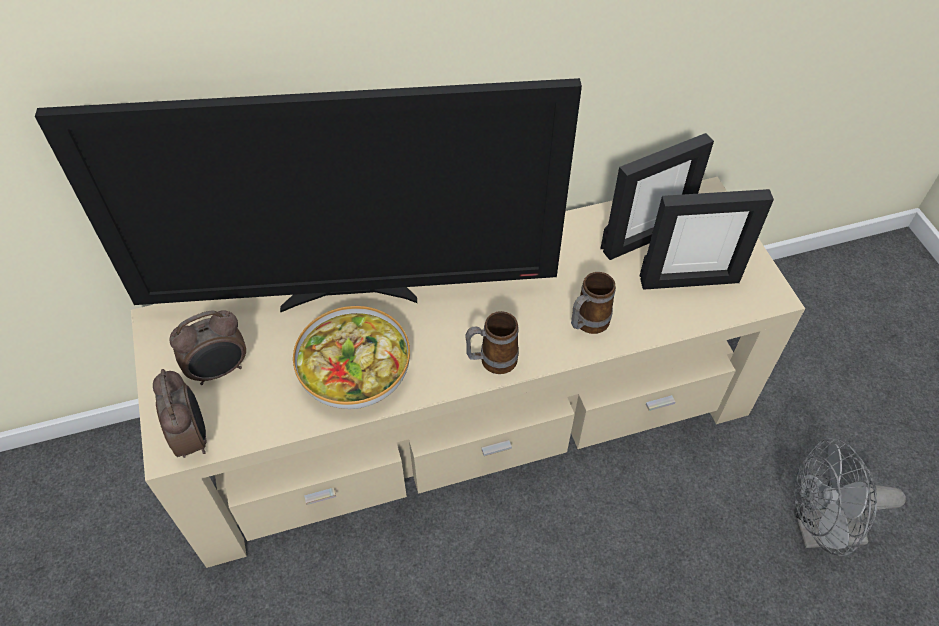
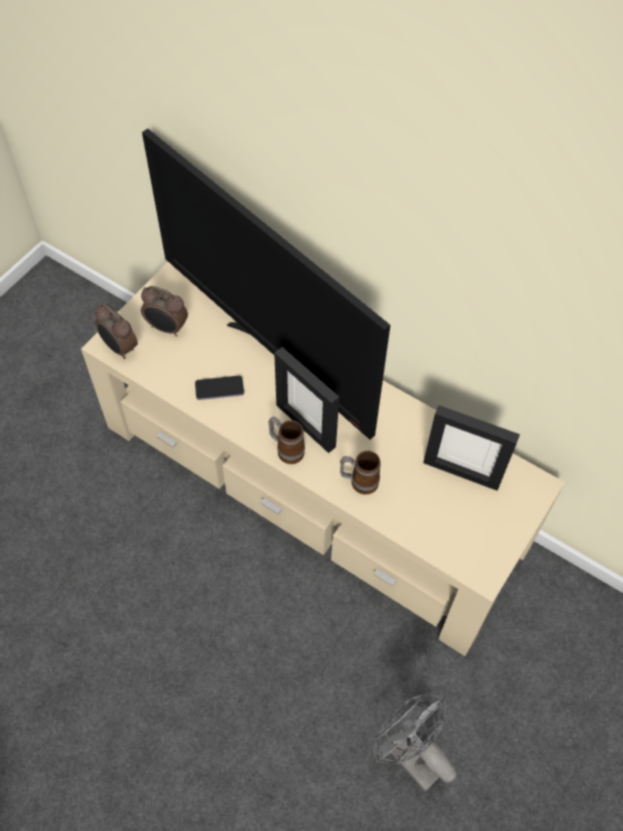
camera: 50 degrees right, 5 degrees up
(193, 437) = (119, 348): alarm clock -> alarm clock turned 105 degrees clockwise
(354, 372) = (219, 388): bowl -> phone
(689, 279) = (450, 518): picture frame -> picture frame (307, 425)

